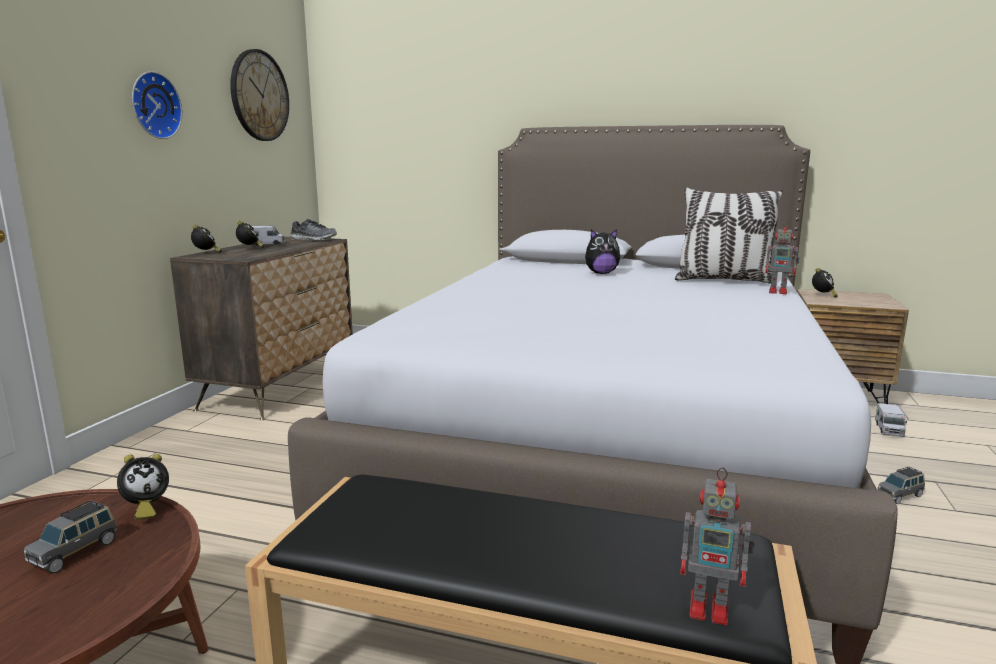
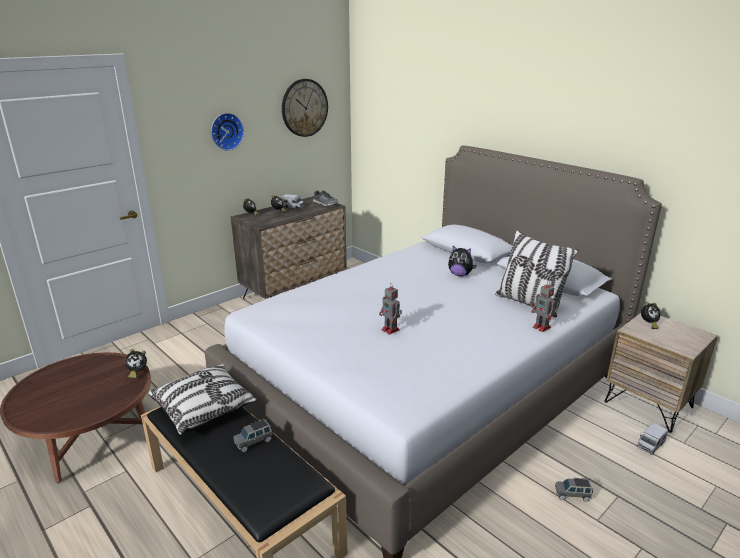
camera: 30 degrees right, 10 degrees up
(75, 552) = (103, 386): grey toy car -> grey toy car (254, 442)
(394, 507) = (204, 408): none -> pillow
(711, 608) = (254, 506): toy robot -> toy robot (391, 330)

